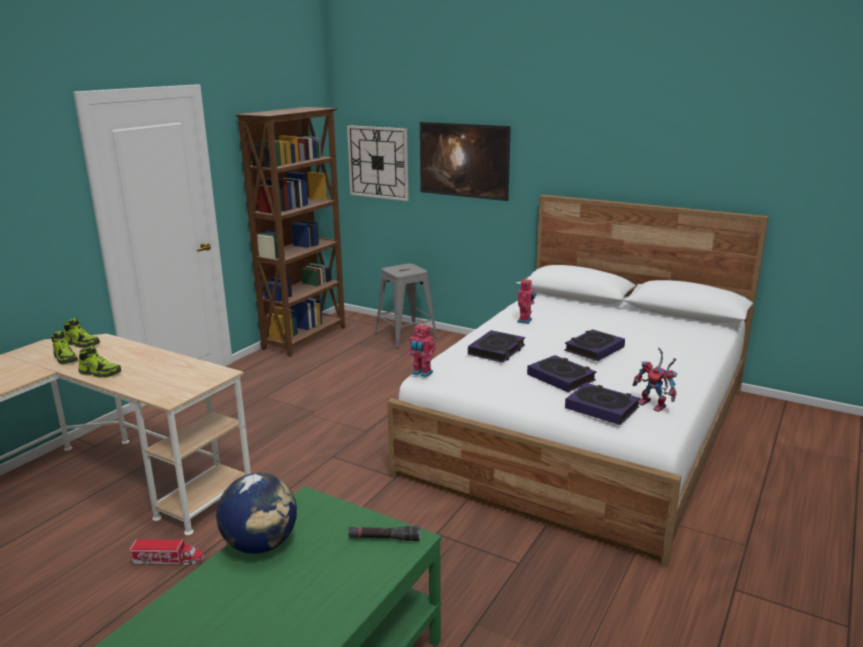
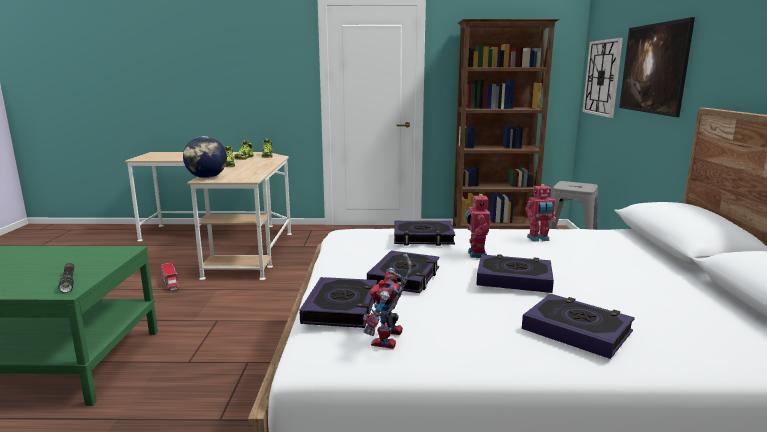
camera: 60 degrees right, 5 degrees down
(261, 545) = (62, 252): globe -> globe (207, 177)
(421, 374) = (341, 228): toy robot -> toy robot (475, 254)
(671, 358) = (576, 330): none -> book

